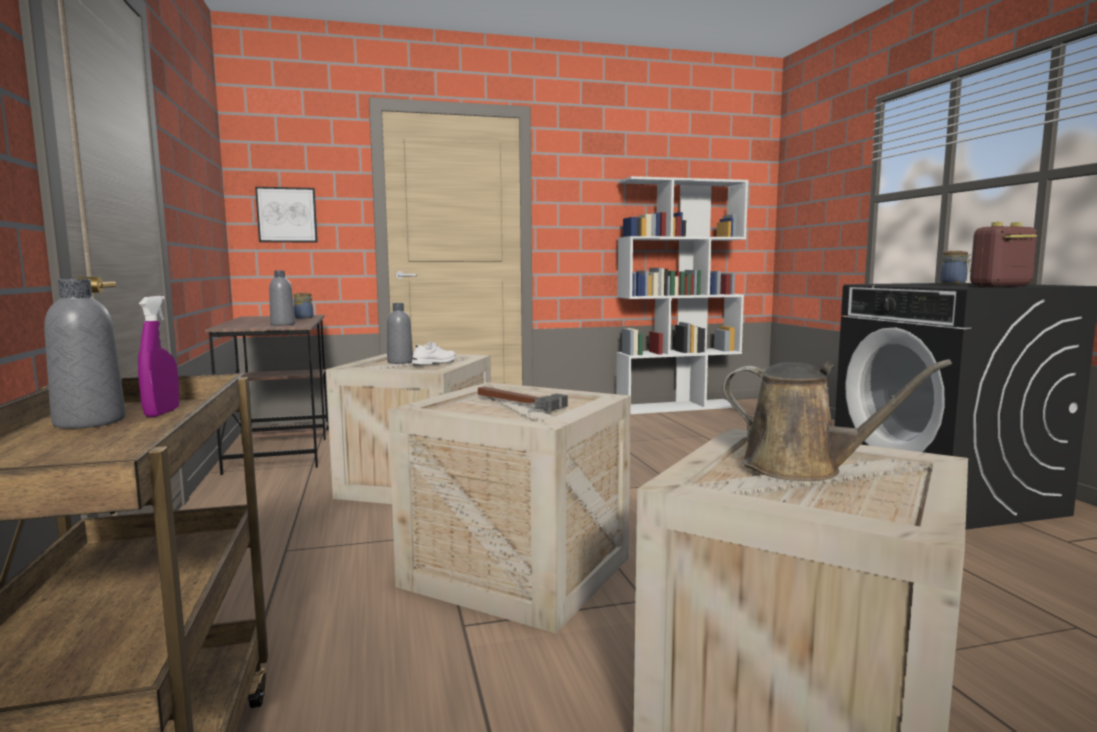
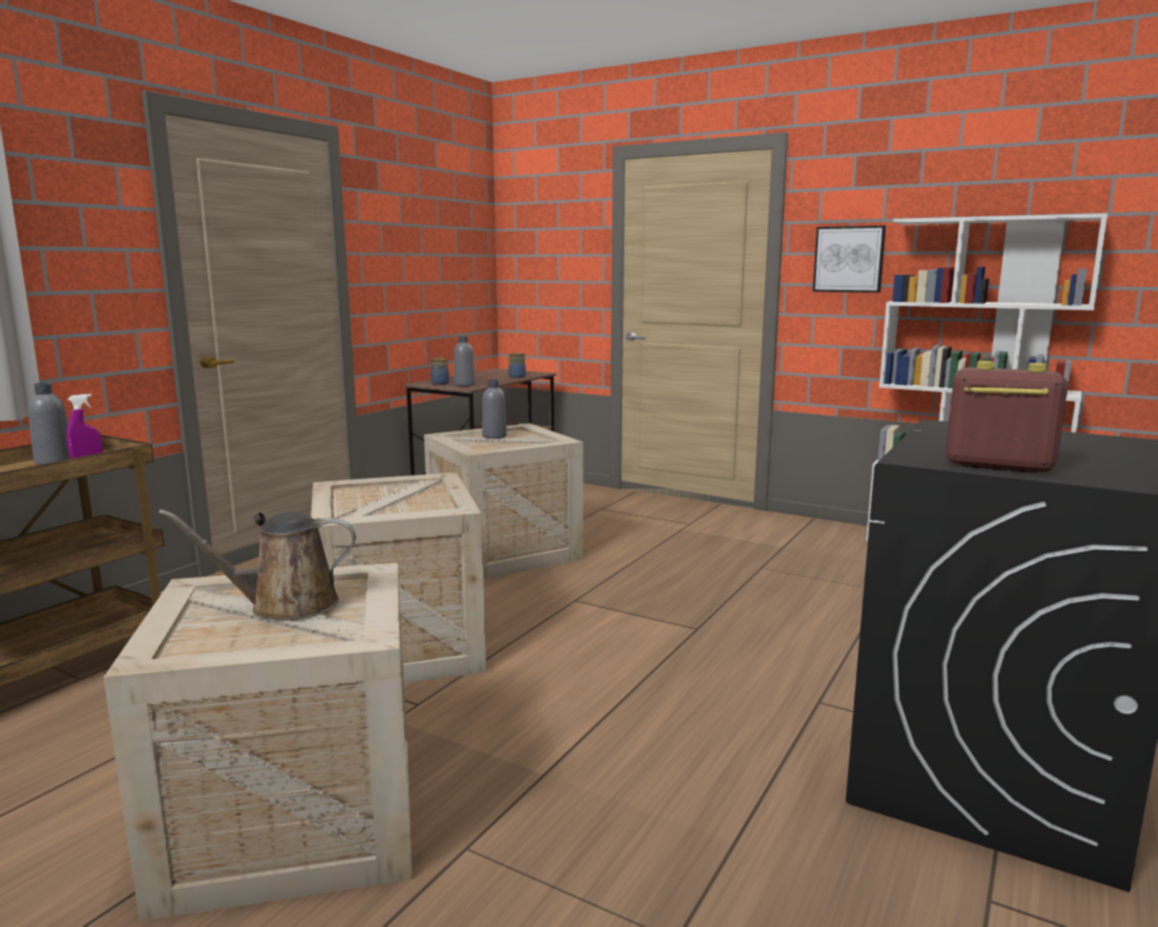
camera: 45 degrees right, 5 degrees up
(287, 215) = (540, 273): picture -> picture (849, 259)
(435, 362) = (515, 441): white shoe -> none
(515, 402) = (393, 497): hammer -> none
(801, 468) = (285, 605): brown watering can -> brown watering can turned 90 degrees clockwise
(954, 283) = (1099, 443): jar -> jar (440, 383)

